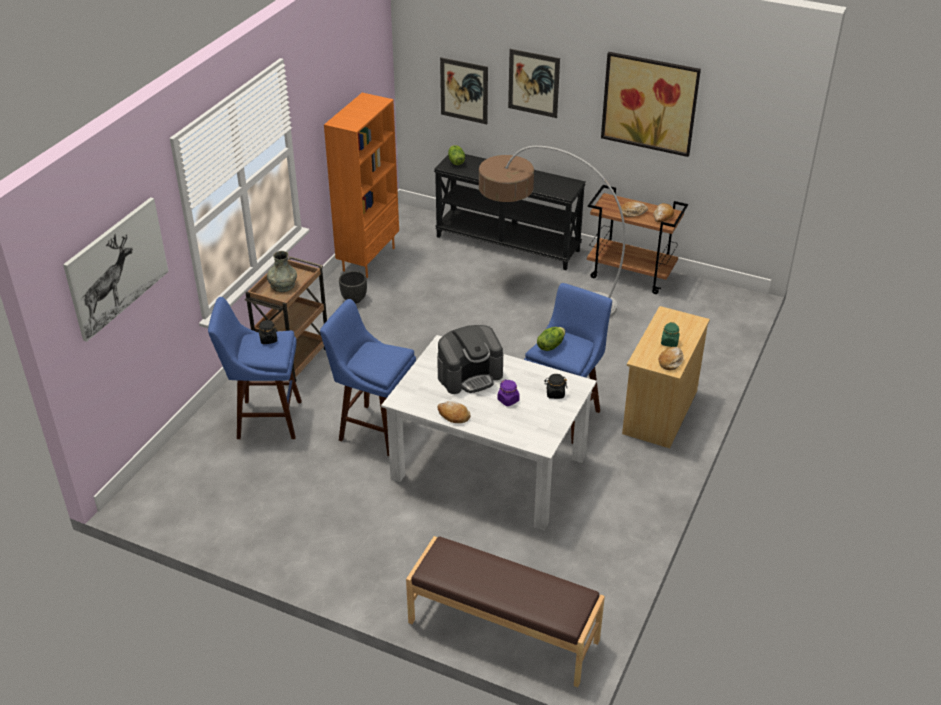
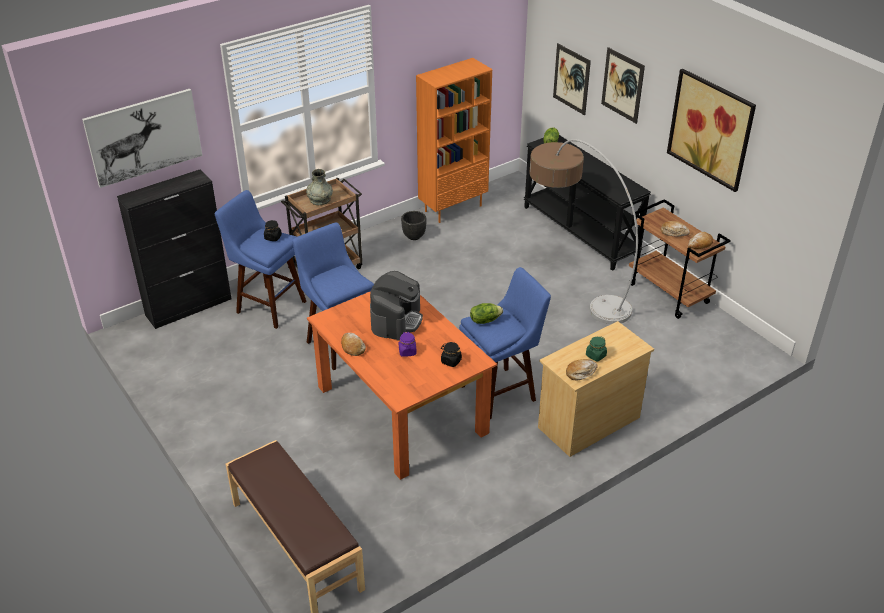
camera: 30 degrees right, 0 degrees up
(178, 452) = (189, 307): none -> black cabinet
(470, 375) = (396, 320): coffee machine -> coffee machine turned 75 degrees counterclockwise
(490, 467) = (403, 410): white dining table -> orange dining table

